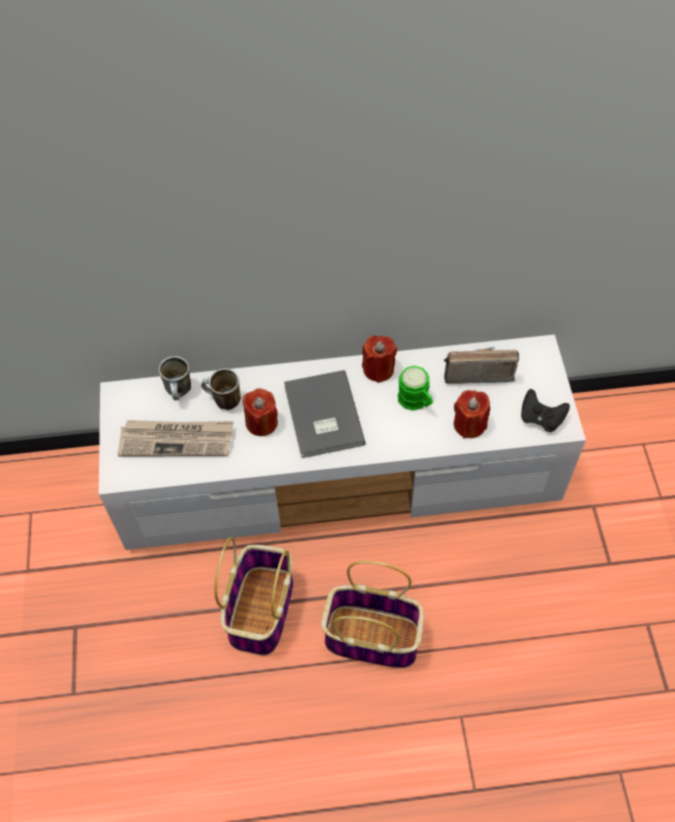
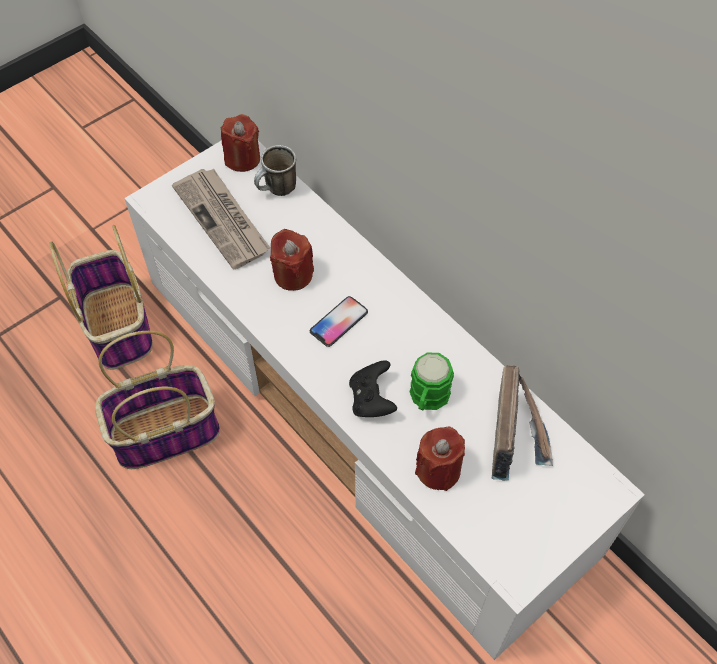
camera: 55 degrees right, 0 degrees up
(223, 401) = (294, 229): mug -> none
(321, 417) = (339, 322): grey book -> phone
(373, 637) = (198, 553): basket -> basket (118, 327)
(378, 369) = (440, 339): red candle -> red candle (242, 159)
(475, 371) = (517, 435): radio -> radio turned 45 degrees clockwise
(541, 418) = (507, 544): black game controller -> black game controller (372, 399)

